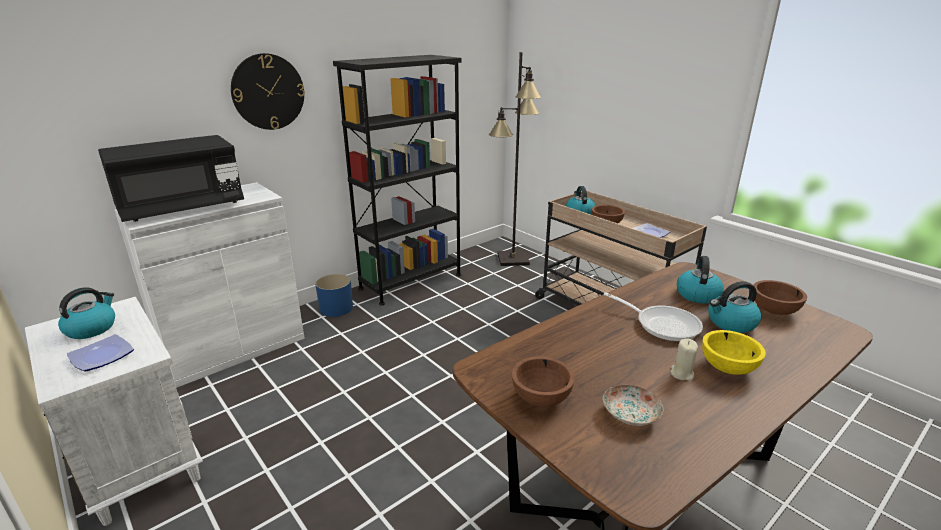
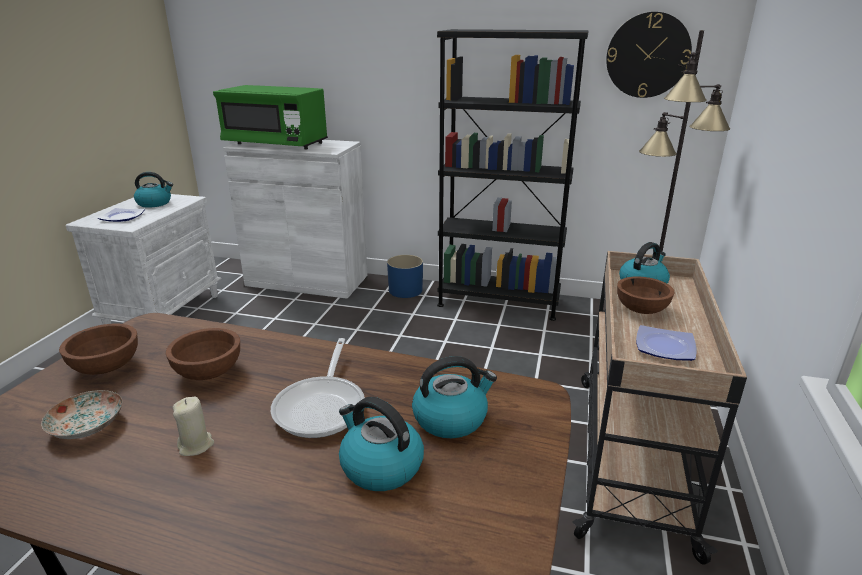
camera: 55 degrees right, 0 degrees up
(182, 208) = (275, 144): black microwave -> green microwave
(268, 92) = (384, 56): wall clock -> wall clock (647, 55)
(728, 367) = (235, 484): yellow bowl -> none
(774, 310) = (476, 509): brown bowl -> brown bowl (208, 372)

